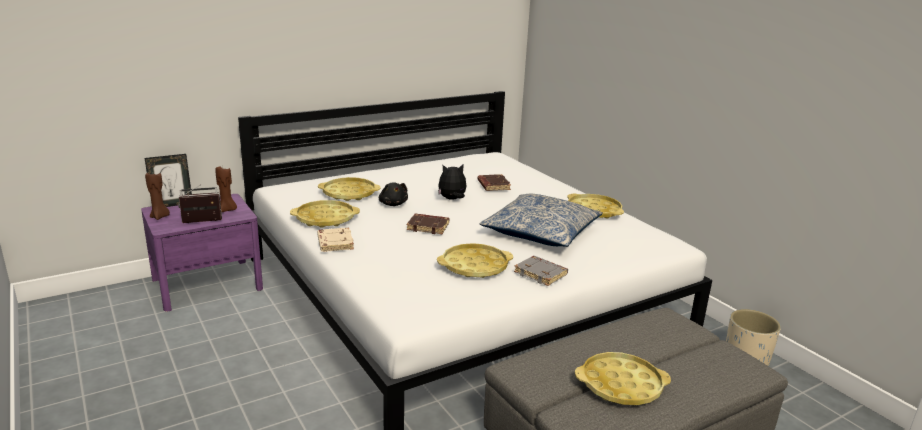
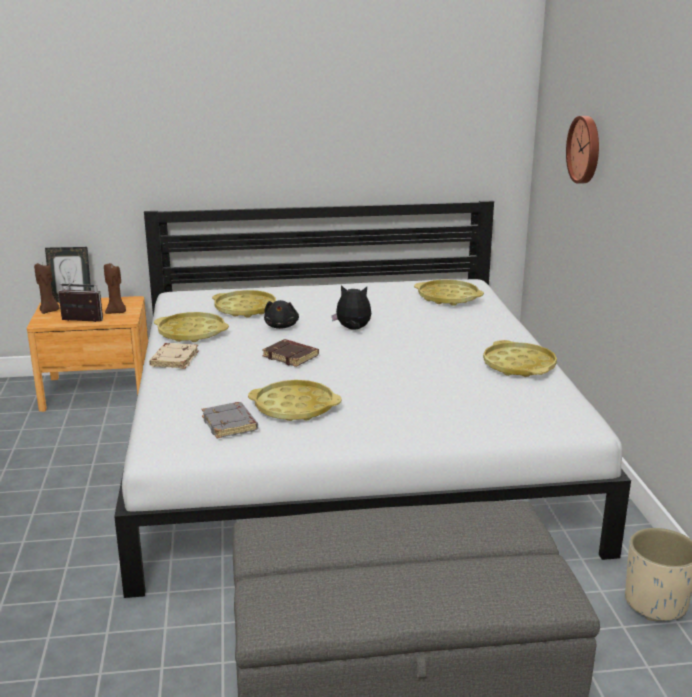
camera: 25 degrees right, 0 degrees up
(207, 284) = (97, 391): purple nightstand -> brown nightstand
(493, 185) = (420, 319): brown book -> none
(540, 232) = (419, 381): pillow -> none
(541, 274) = (361, 428): grey book -> grey book (230, 424)
(599, 48) = (585, 149): none -> wall clock
(621, 385) = (356, 573): yellow tray -> yellow tray (448, 297)

